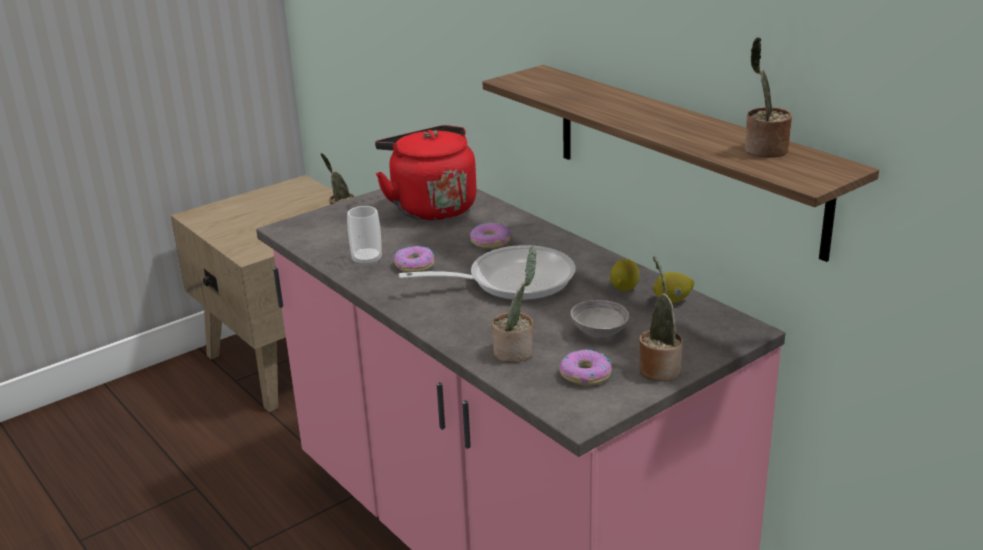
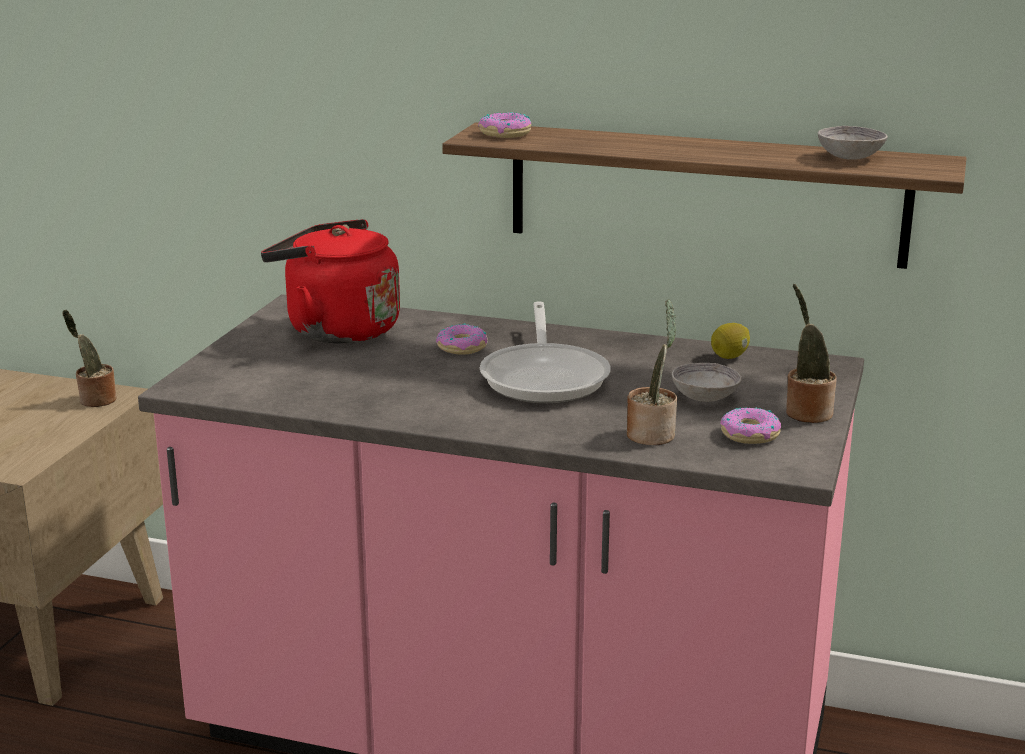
camera: 35 degrees left, 5 degrees down
(367, 260) = (347, 395): cup -> none
(414, 265) = (412, 387): donut -> donut (505, 133)
(511, 281) = (545, 376): frying pan -> frying pan turned 135 degrees clockwise
(624, 287) = (668, 356): lemon -> none
(763, 150) = (850, 157): potted plant -> grey bowl

